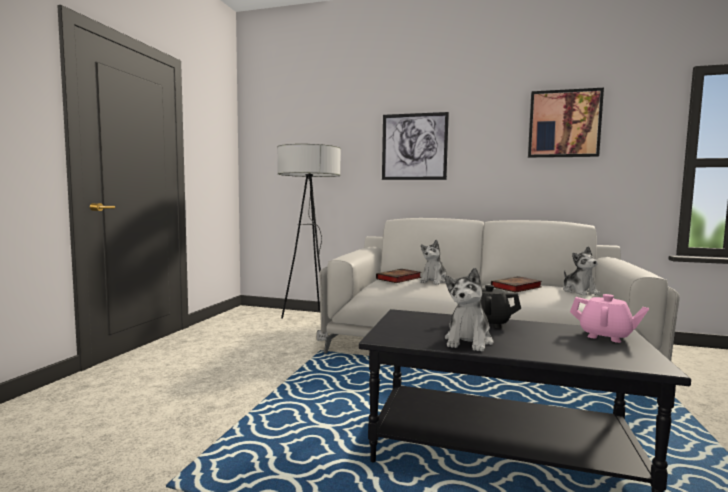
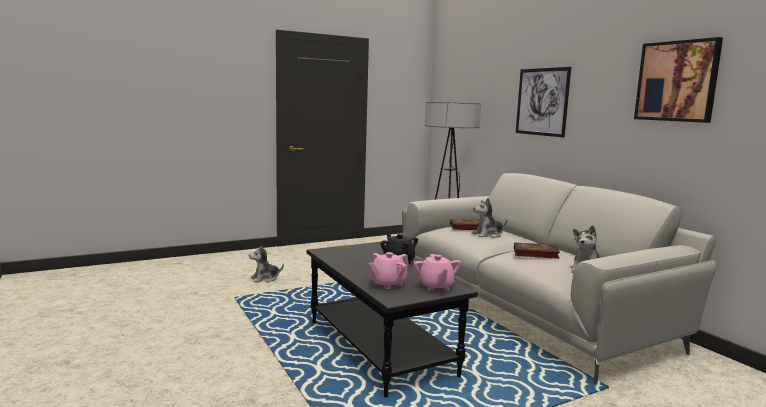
camera: 45 degrees right, 5 degrees up
(468, 341) = (351, 264): plush toy -> plush toy (265, 279)
(578, 350) = (387, 284): none -> pink teapot

